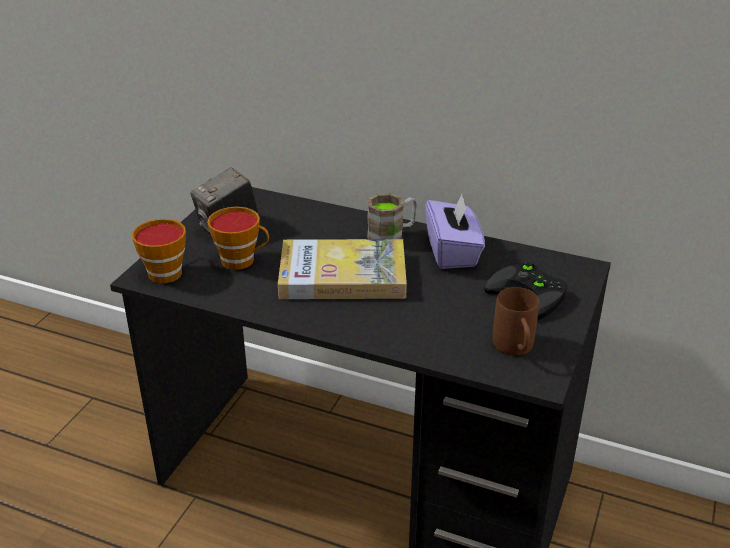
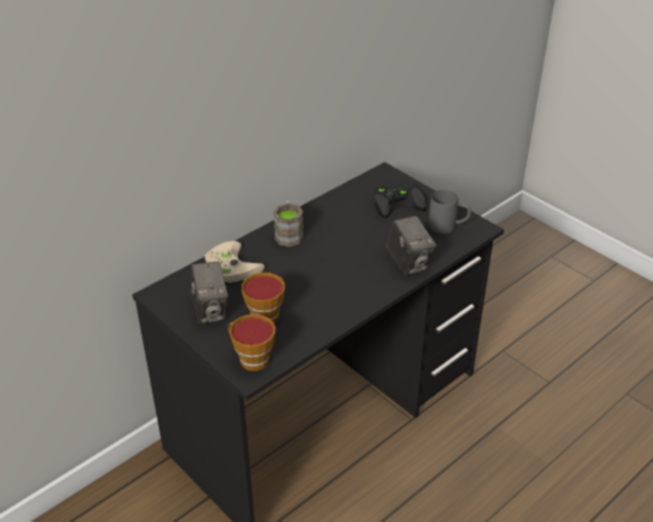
camera: 65 degrees left, 5 degrees up
(306, 217) = (230, 266): none -> beige game controller
(342, 275) = (322, 270): book -> none
(407, 334) = (409, 263): none -> camera
(452, 252) = (329, 215): purple tissue box -> none
(515, 349) = (448, 227): brown mug -> grey mug

